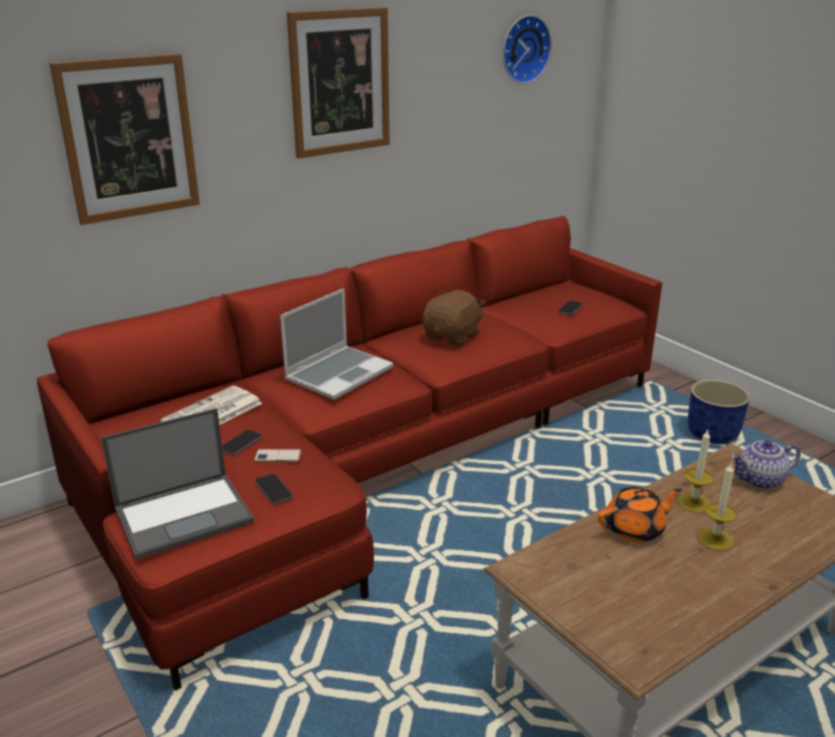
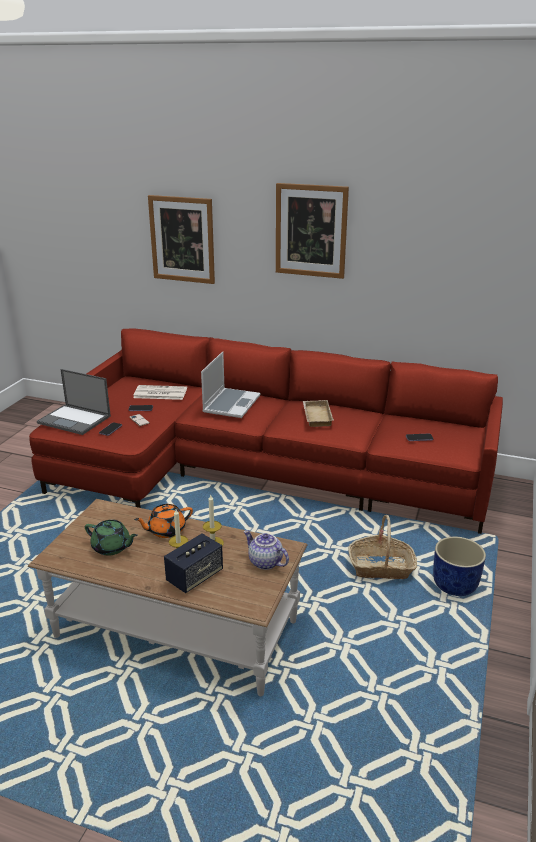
camera: 55 degrees right, 0 degrees up
(339, 373) = (231, 404): laptop -> laptop turned 75 degrees counterclockwise
(453, 337) = (316, 416): brown plush toy -> beige tray
(523, 49) = (478, 231): wall clock -> none
(635, 529) = (166, 530): orange teapot -> orange teapot turned 120 degrees clockwise
(649, 590) = (112, 547): none -> green teapot
(653, 460) = (381, 567): none -> basket
(766, 540) = (195, 577): none -> speaker

